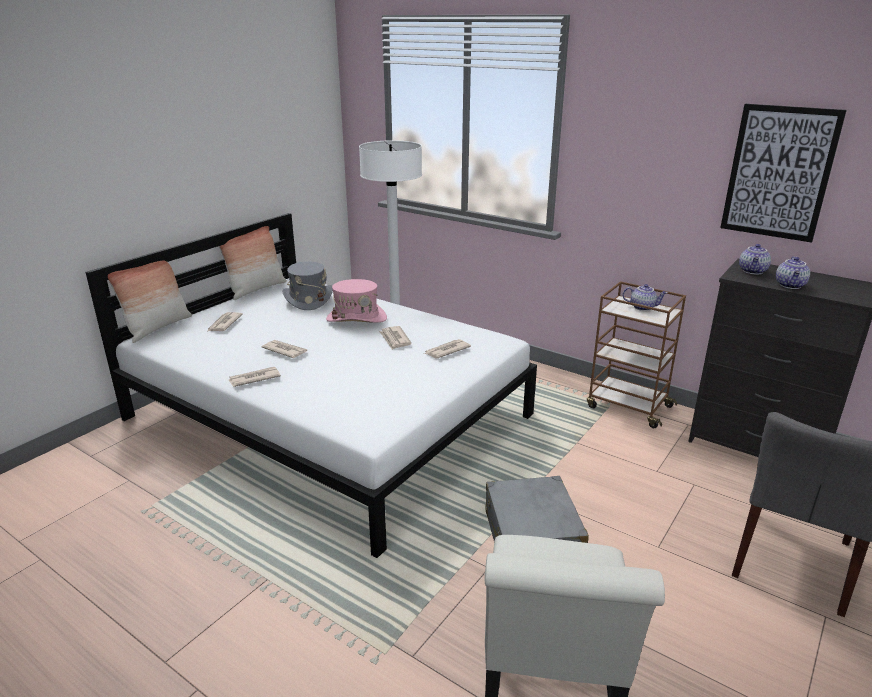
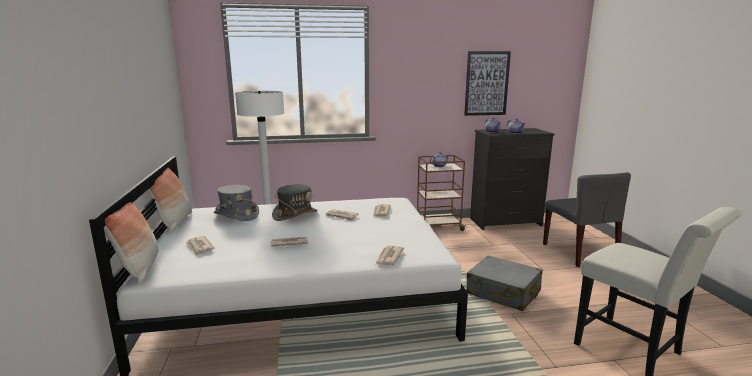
camera: 45 degrees left, 10 degrees down
(254, 378) = (304, 263): newspaper -> newspaper (389, 257)
(356, 318) = (295, 214): pink hat -> grey hat

